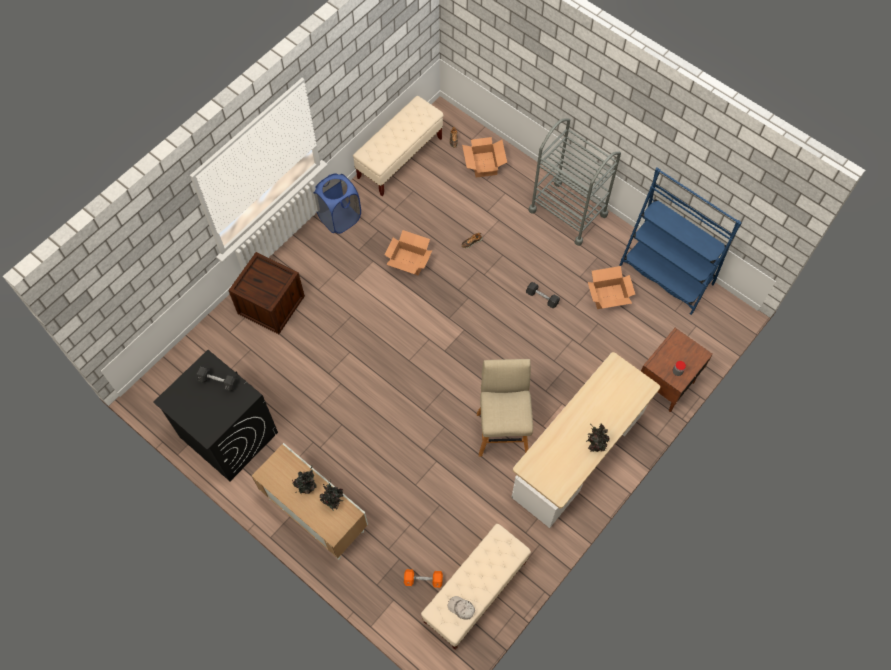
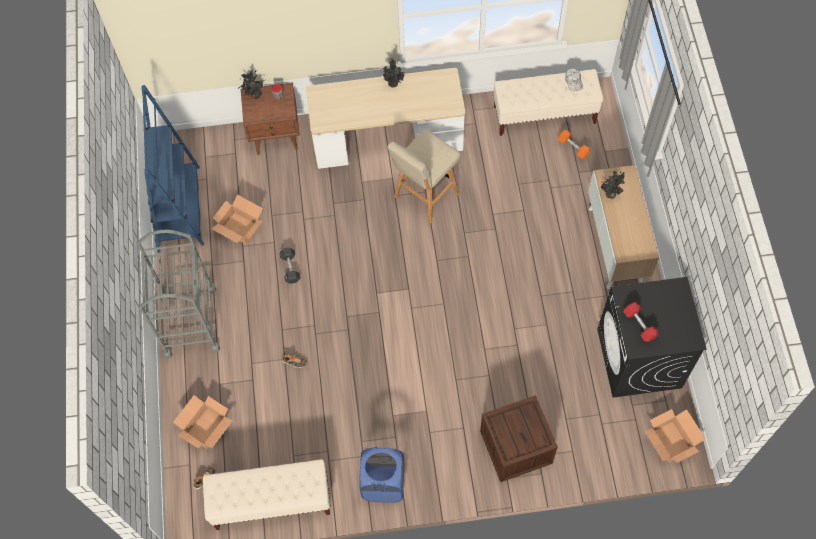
camera: 135 degrees left, 0 degrees up
(217, 381) = (639, 325): black dumbbell -> red dumbbell
(307, 487) = (622, 217): potted plant -> potted plant (255, 95)
(408, 261) = (363, 389): cardboard box -> cardboard box (670, 442)

